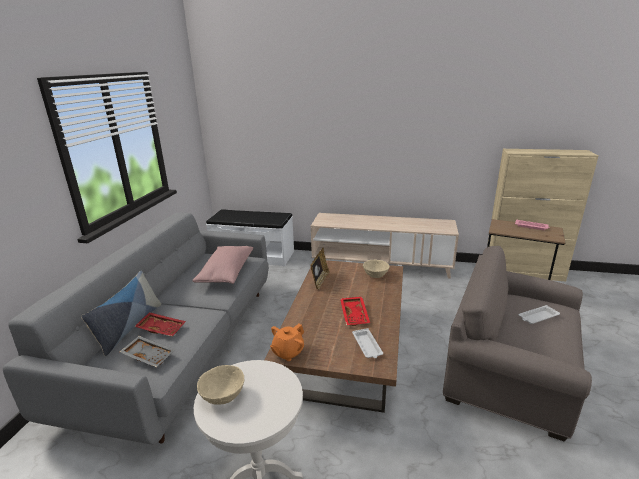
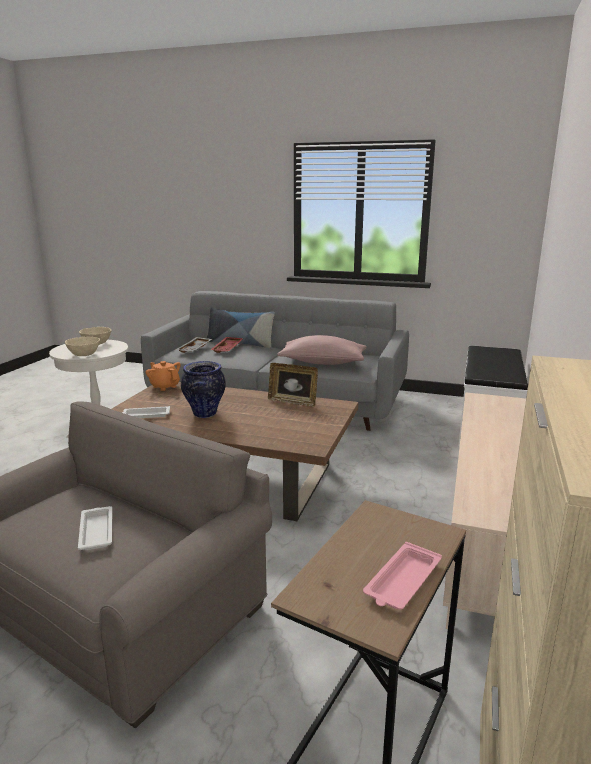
camera: 95 degrees right, 5 degrees down
(355, 315) = (205, 414): red tray -> vase
(375, 275) = (298, 433): beige bowl -> beige bowl (84, 355)

